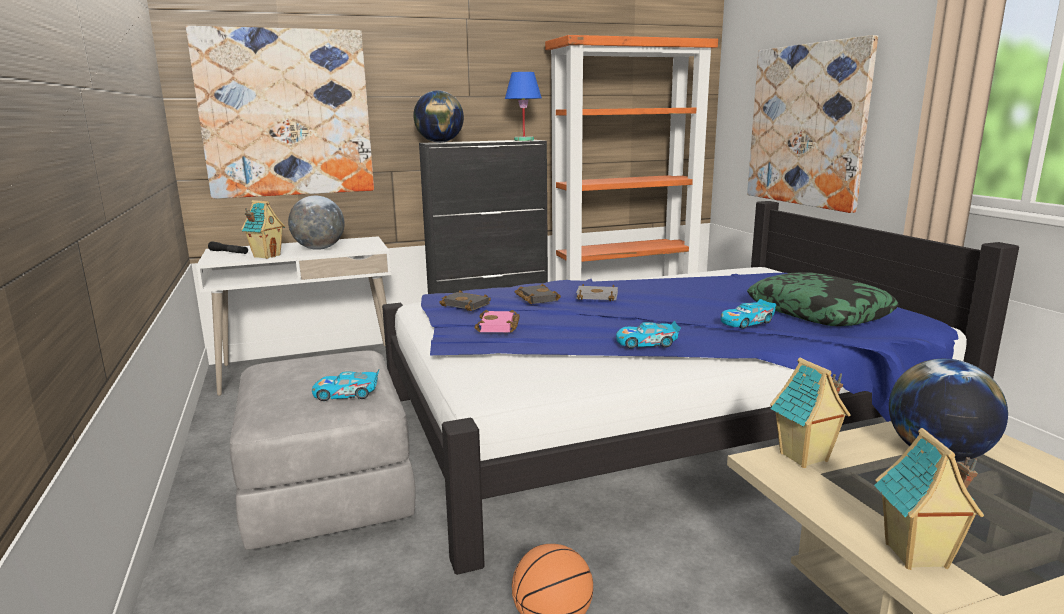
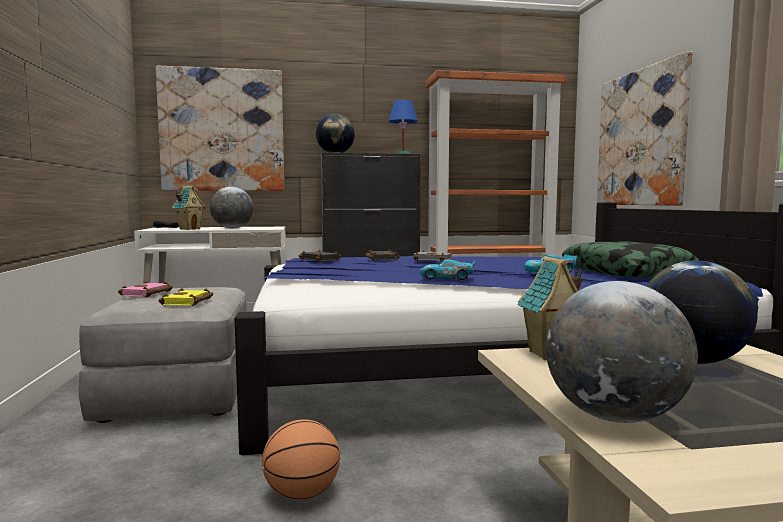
camera: 10 degrees right, 10 degrees down
(346, 394) = (188, 302): toy car -> yellow book
(499, 326) = (333, 267): pink book -> pink book (146, 294)
(916, 556) = (614, 417): toy house -> globe

